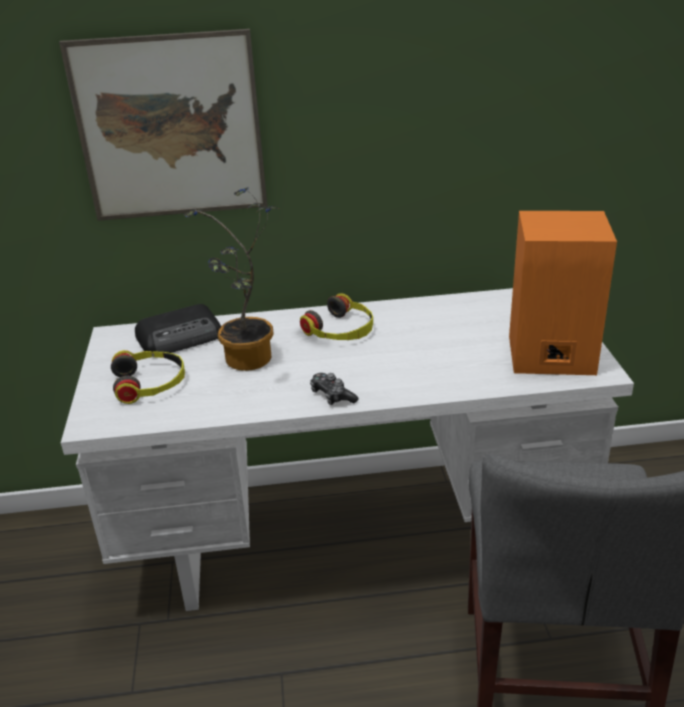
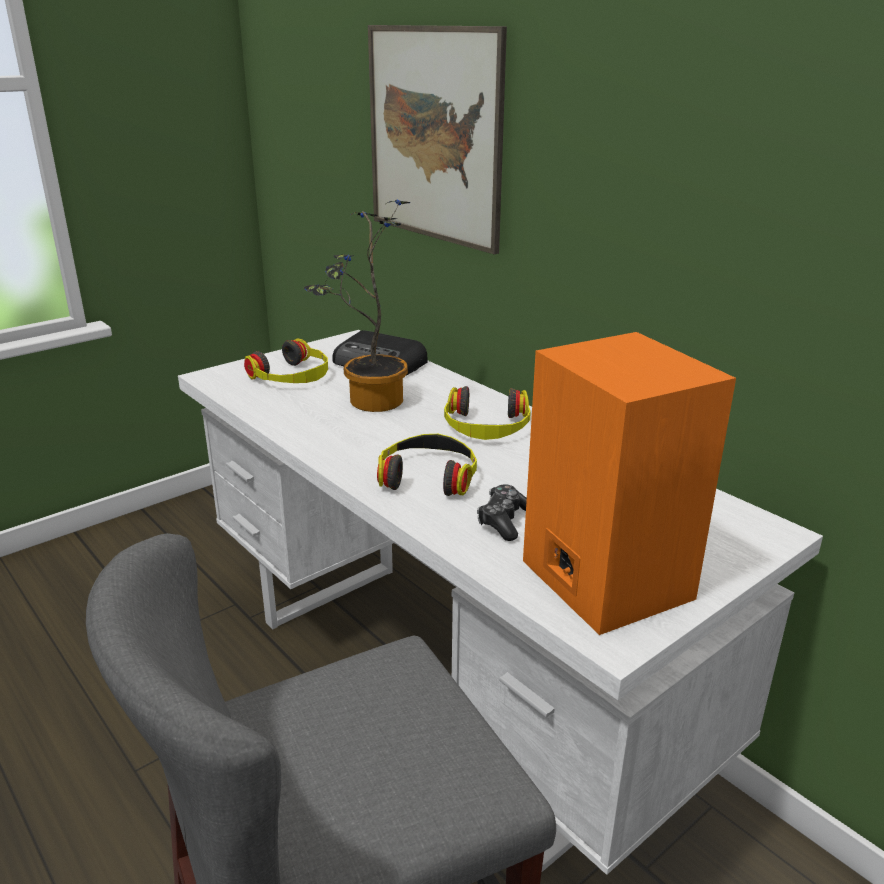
camera: 55 degrees right, 5 degrees down
(332, 396) = (350, 460): game controller -> game controller (504, 521)
(386, 372) = (428, 476): none -> headphones

